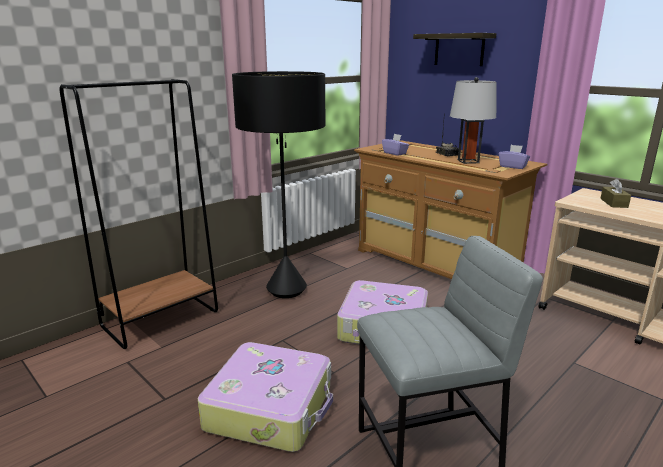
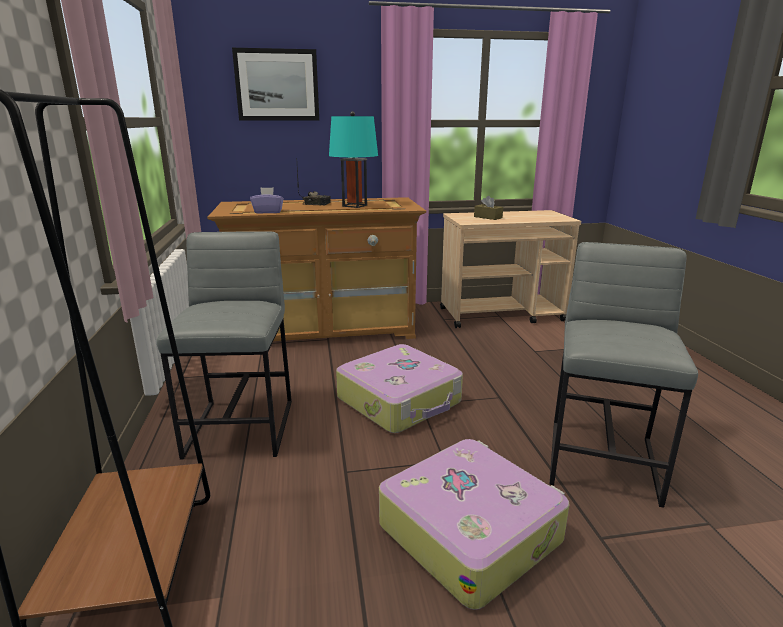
camera: 55 degrees left, 0 degrees up
(286, 291) = (241, 426): black floor lamp -> grey chair
(459, 49) = (277, 85): shelf -> picture
(468, 161) = (355, 206): grey table lamp -> turquoise table lamp
(513, 166) = (398, 203): purple tissue box -> none

